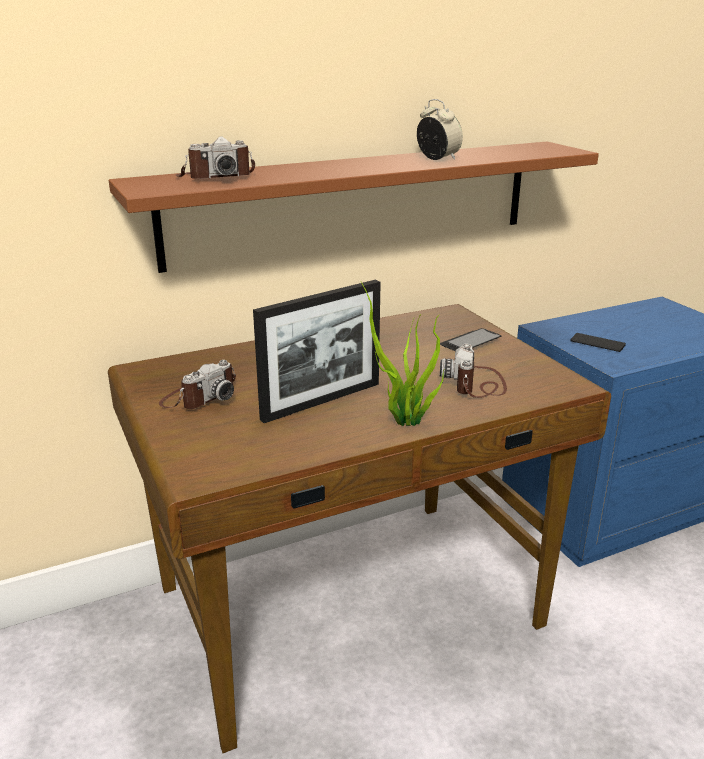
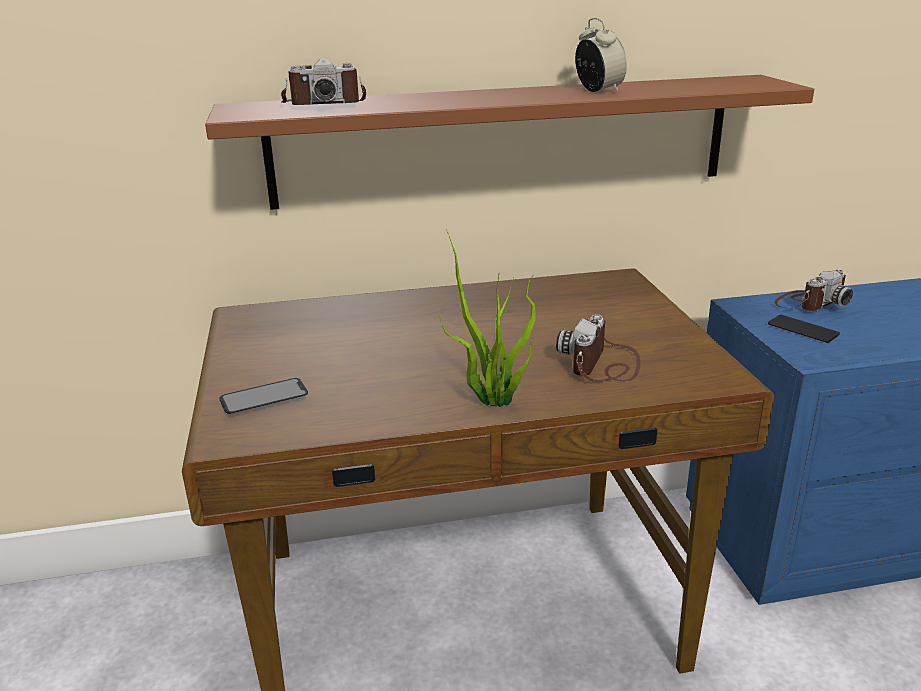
camera: 15 degrees right, 0 degrees up
(199, 397) = (283, 349): camera -> camera (809, 302)
(321, 401) = (411, 367): picture frame -> none
(470, 342) = (623, 314): phone -> phone (263, 398)

